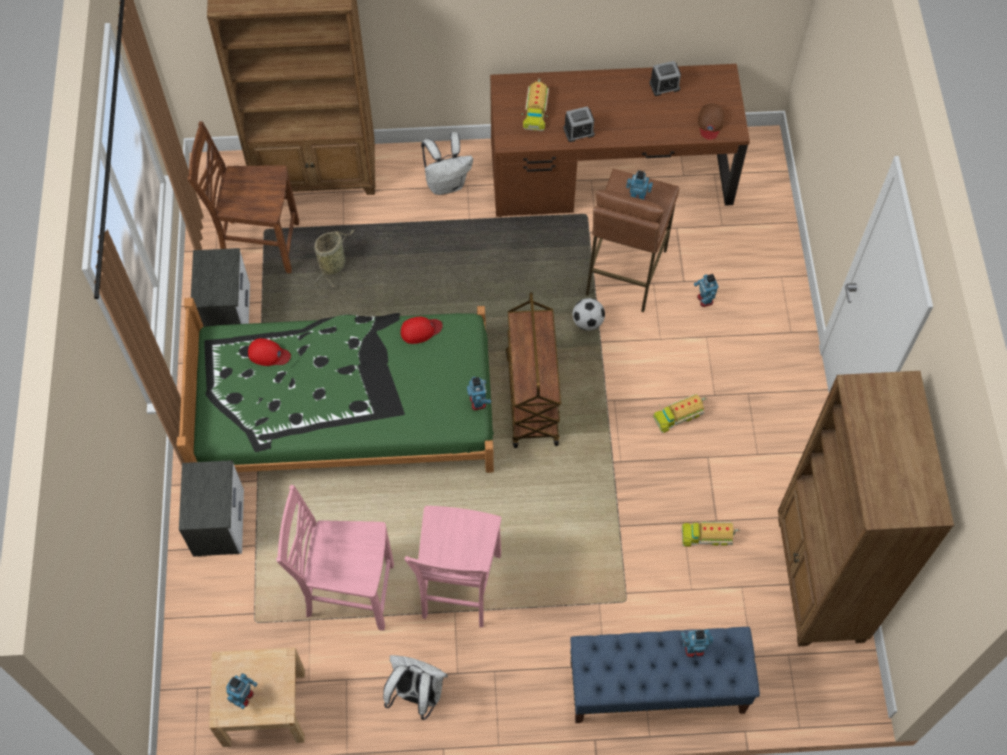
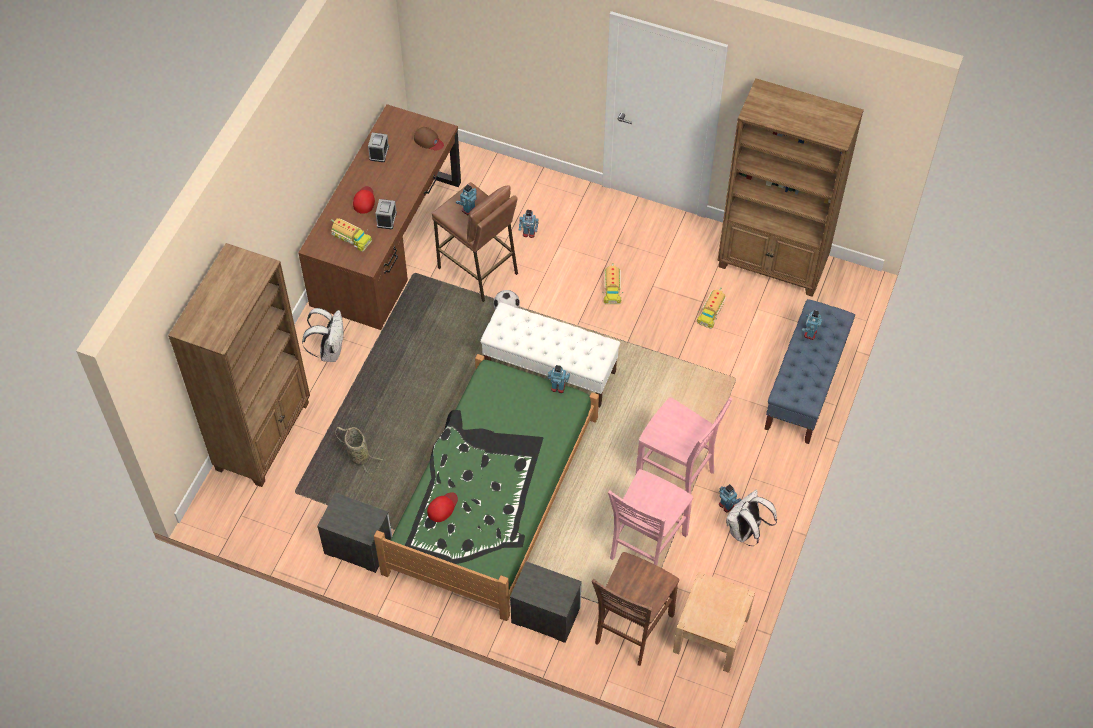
camera: 65 degrees left, 5 degrees down
(244, 697) = (721, 617): toy robot -> toy robot (726, 505)
(259, 244) = (306, 501): brown chair -> brown chair (631, 629)
(420, 330) = (477, 400): red cap -> red cap (364, 200)
(531, 397) = (549, 370): brown cart -> white bench

